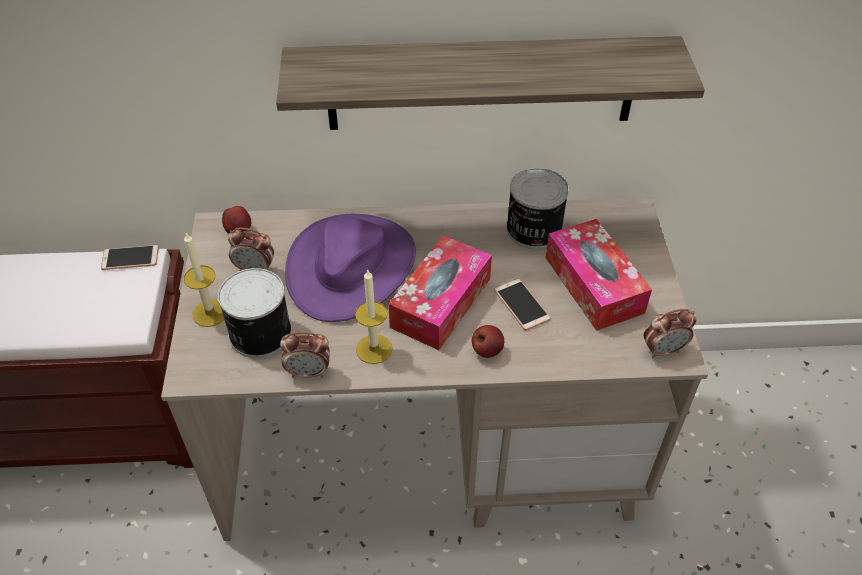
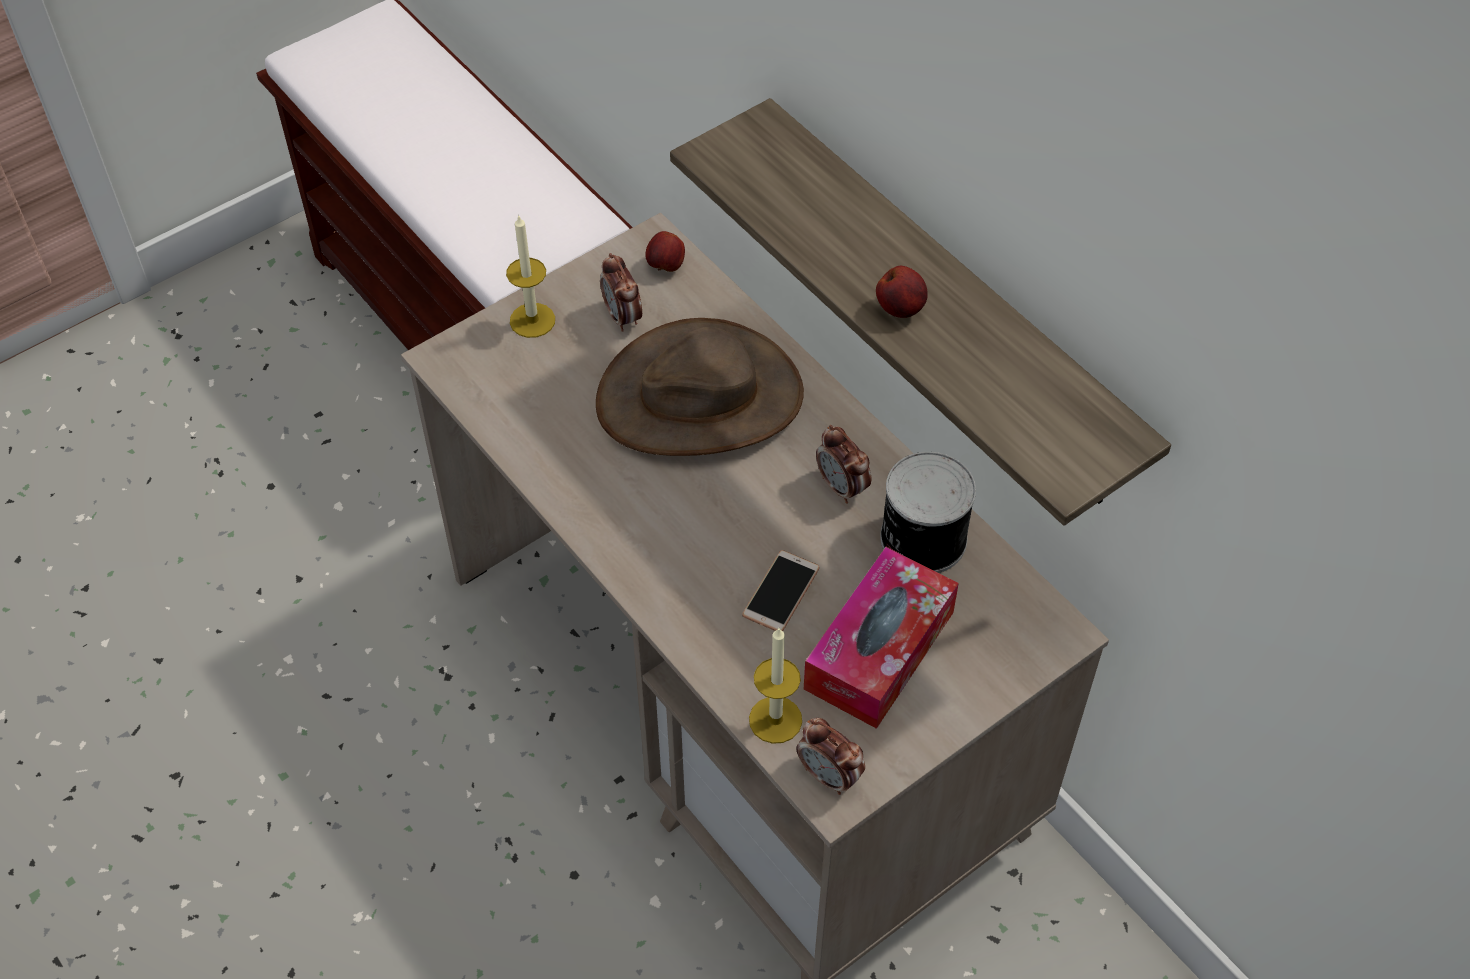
camera: 55 degrees right, 5 degrees up
(130, 258) = (587, 209): phone -> none
(258, 333) = (538, 378): can -> none
(309, 372) = (522, 452): alarm clock -> alarm clock (842, 487)
(351, 267) = (700, 397): purple hat -> brown hat
(374, 349) = (598, 489): candle -> candle (775, 720)
(441, 302) = (717, 512): tissue box -> none
(487, 350) = (681, 595): apple -> apple (900, 308)

